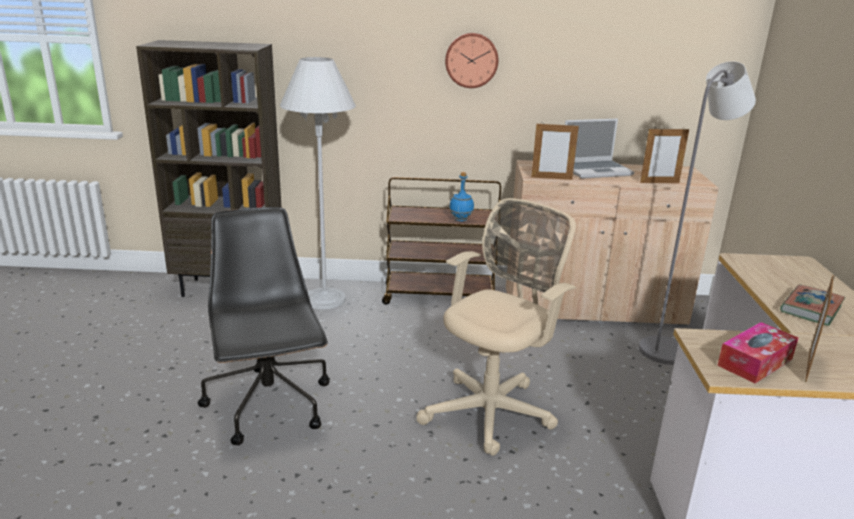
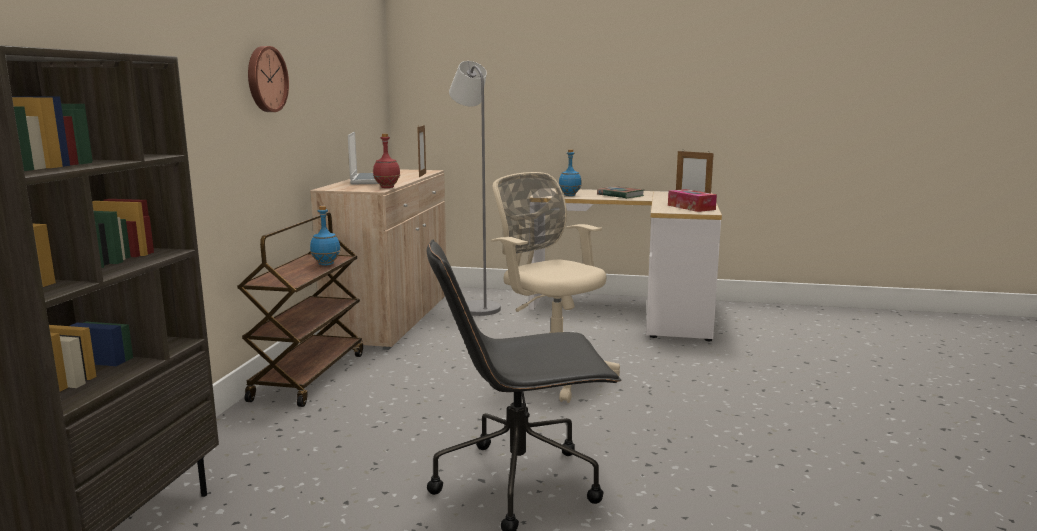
camera: 80 degrees left, 10 degrees down
(324, 299) = (250, 446): white floor lamp -> none
(551, 178) = (387, 187): picture frame -> red bottle
(762, 275) = (569, 195): none -> blue bottle

